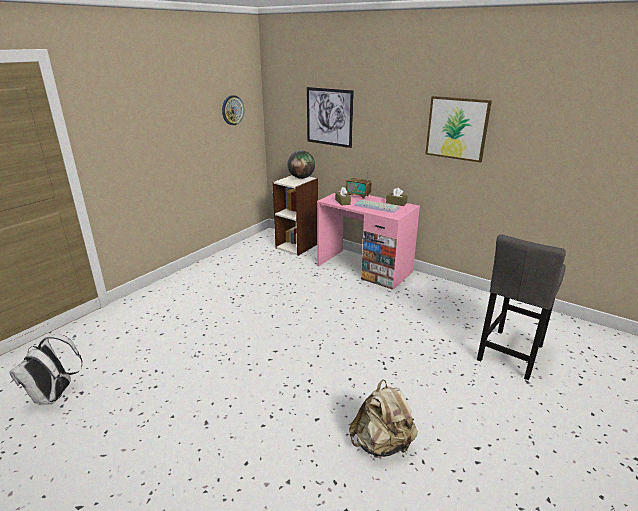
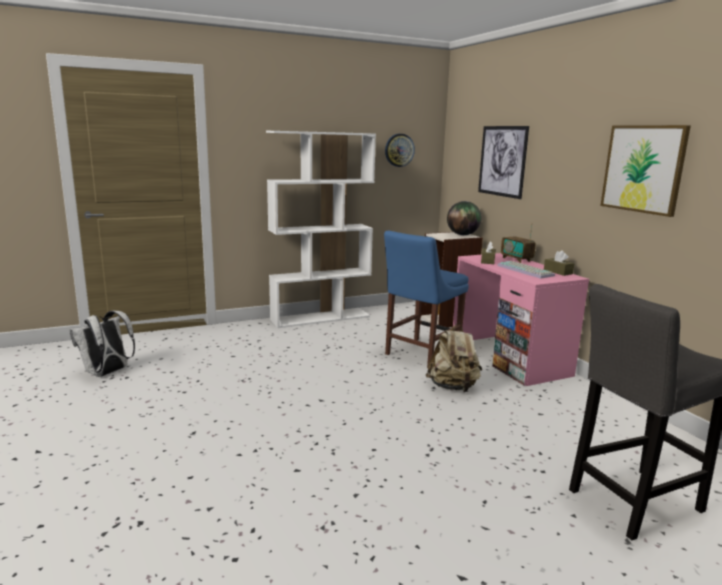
camera: 30 degrees right, 10 degrees down
(199, 270) = (321, 318): none -> white bookcase
(305, 283) = (420, 354): none -> blue chair
(382, 444) = (342, 520): beige backpack -> beige backpack (453, 387)

